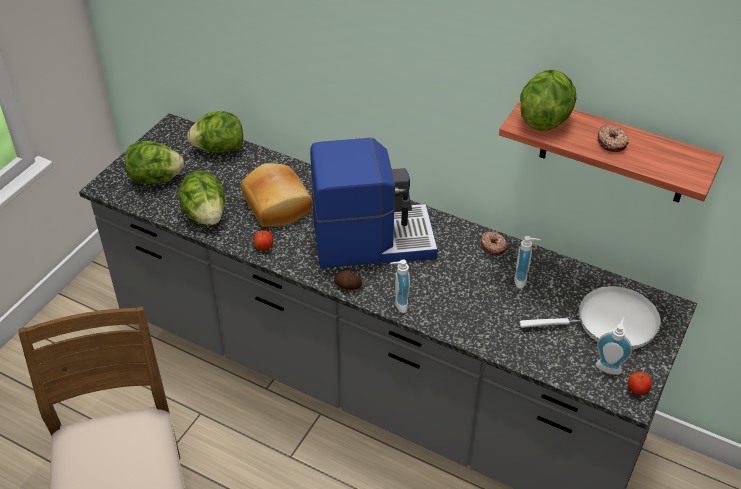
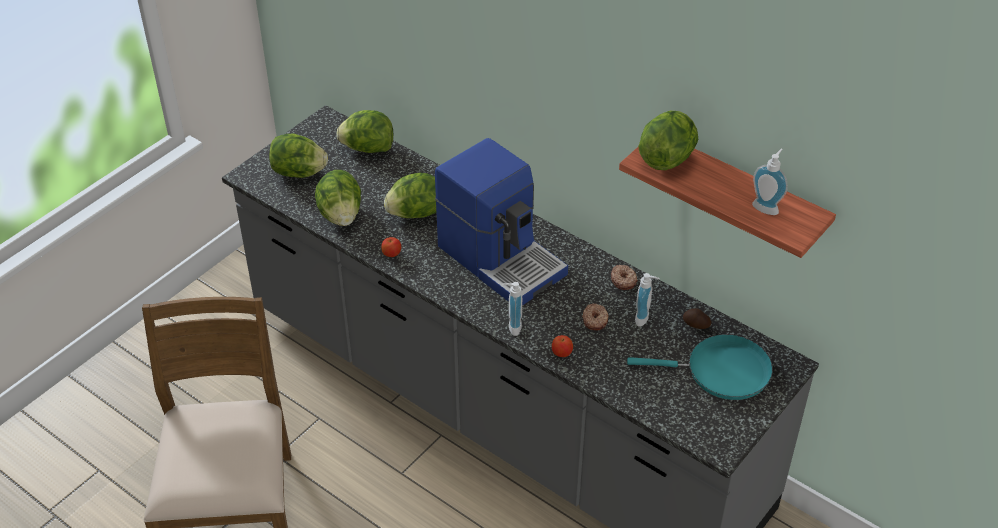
camera: 10 degrees right, 0 degrees up
(278, 205) = (415, 213): bread -> lettuce
(347, 286) = (466, 303): potato -> potato (695, 325)
(372, 239) = (502, 258): coffee machine -> coffee machine turned 45 degrees clockwise
(609, 366) = (707, 413): soap dispenser -> soap dispenser (766, 207)
(610, 322) = (721, 371): white frying pan -> turquoise frying pan
(612, 142) = (726, 189): donut -> donut (595, 320)
(637, 390) = (728, 440): apple -> apple (562, 353)

